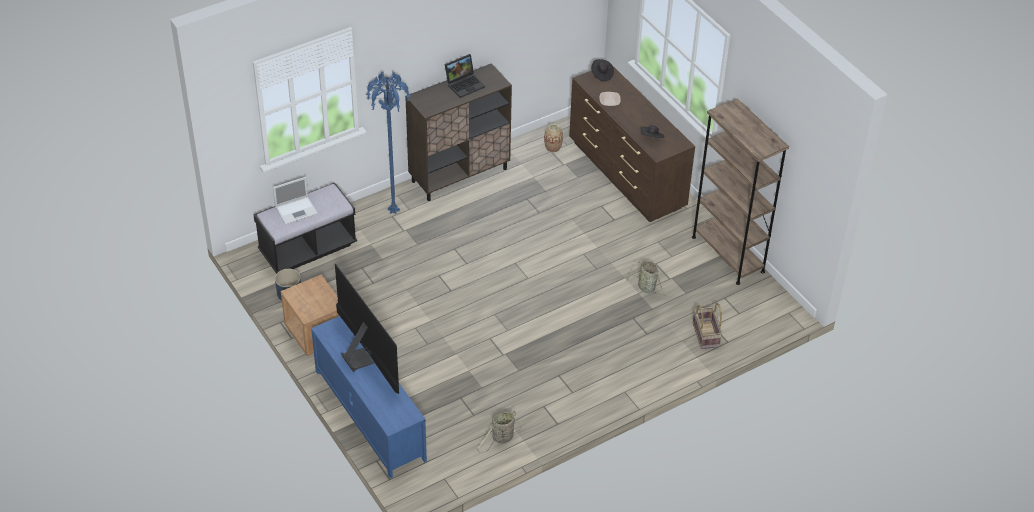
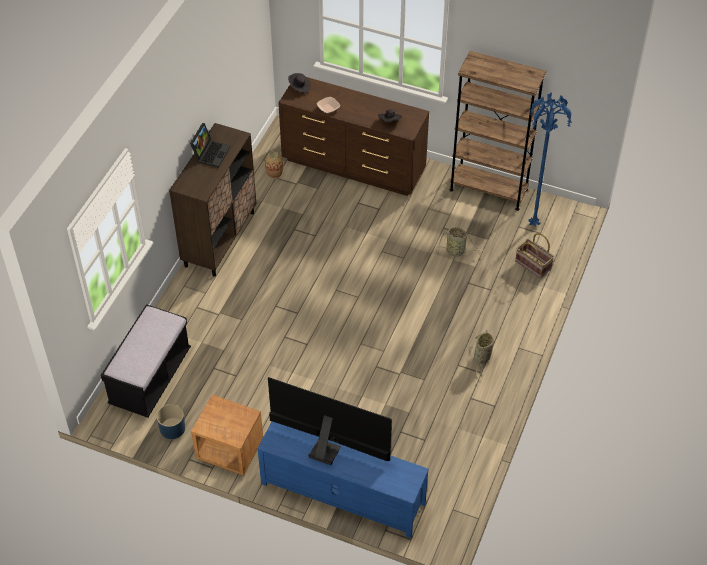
camera: 35 degrees left, 5 degrees up
(297, 210) = (139, 348): laptop -> none
(393, 211) = (193, 302): blue floor lamp -> blue floor lamp (532, 224)
(501, 438) = (464, 446): basket -> basket (482, 359)

